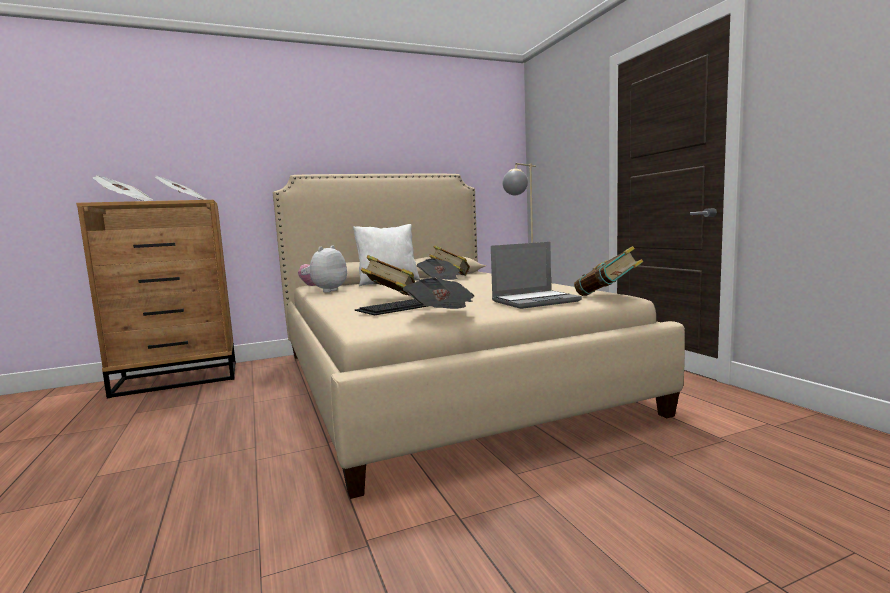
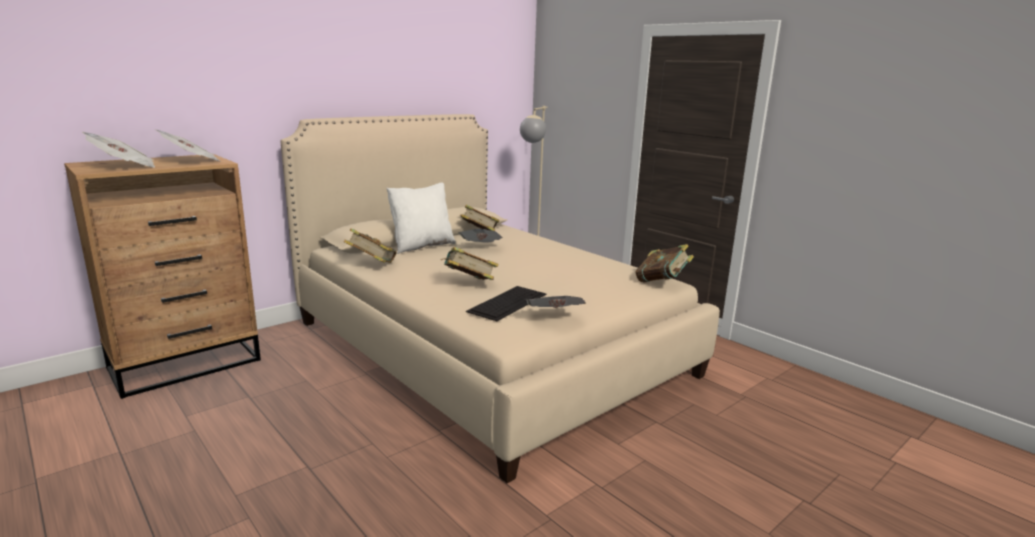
camera: 20 degrees left, 10 degrees up
(325, 291) = (372, 265): plush toy -> book
(535, 301) = (611, 292): laptop -> none

